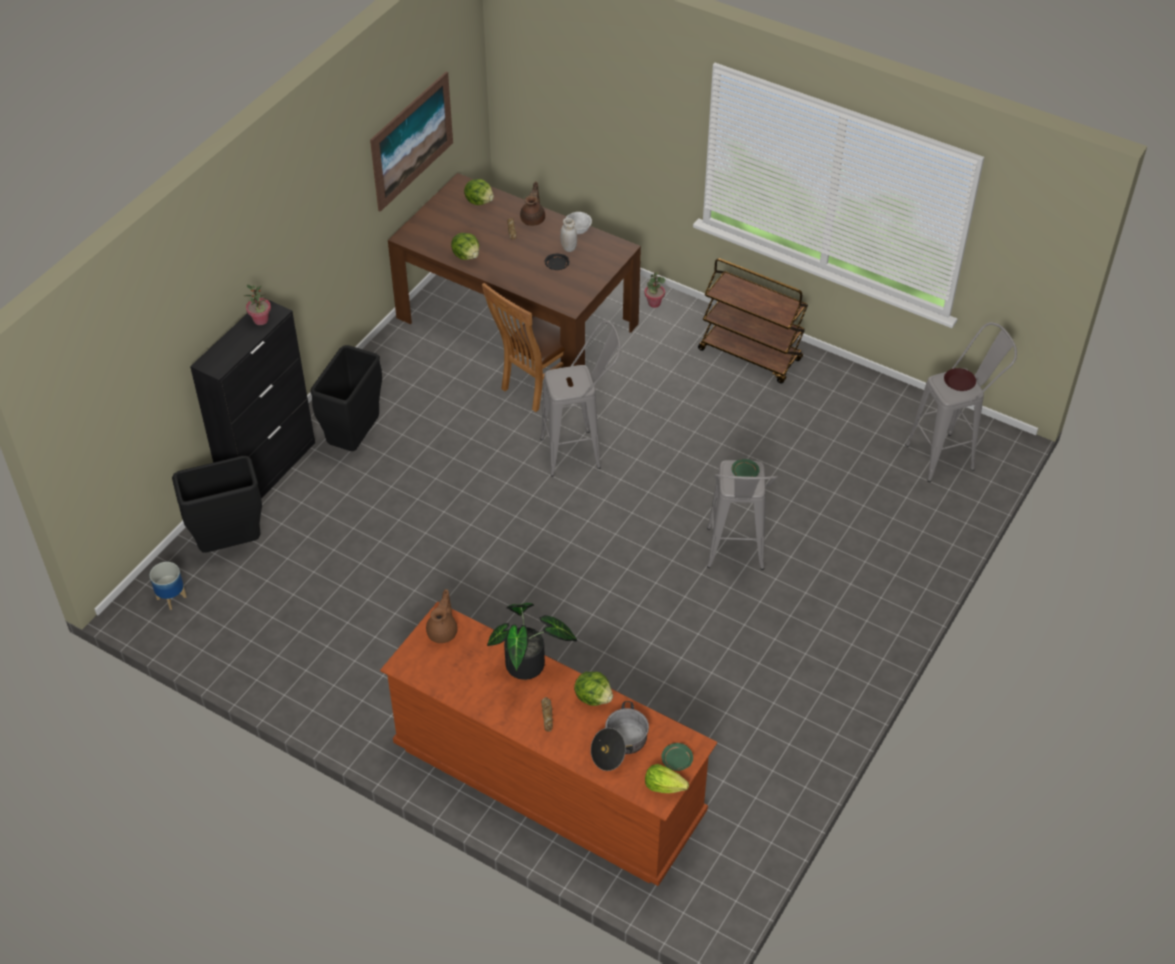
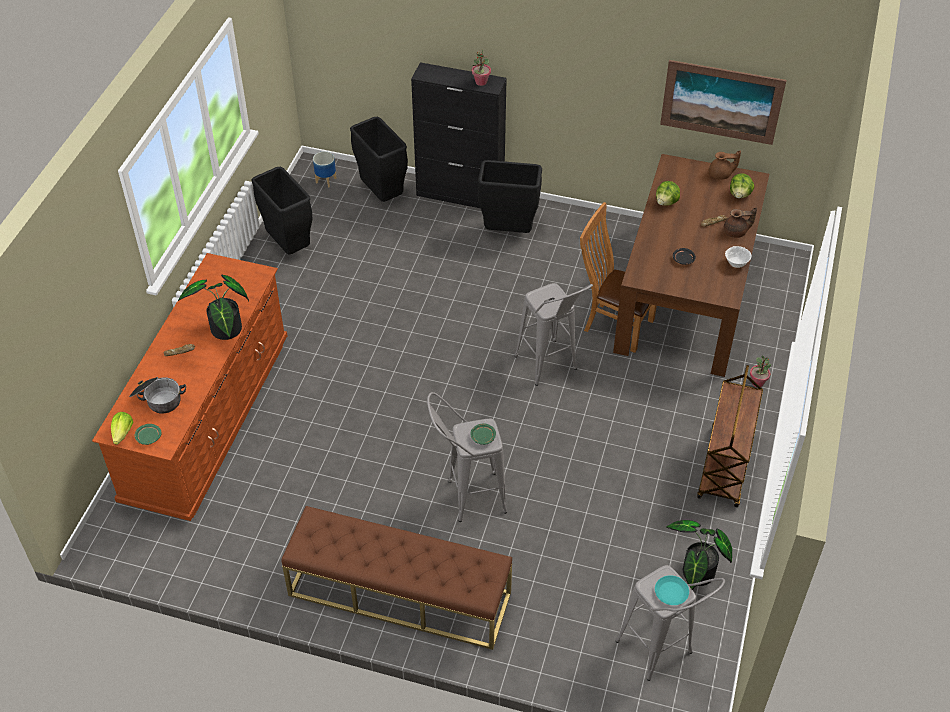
camera: 75 degrees right, 0 degrees up
(279, 655) = (289, 246): none -> black trash can
(443, 631) = (248, 277): brown teapot -> brown teapot (721, 175)
(568, 248) = (710, 262): white jar -> none
(593, 697) = (202, 375): lettuce -> none
(842, 636) = (399, 594): none -> brown bench
(867, 409) = (695, 574): none -> potted plant
(959, 382) = (671, 592): brown plate -> turquoise plate

